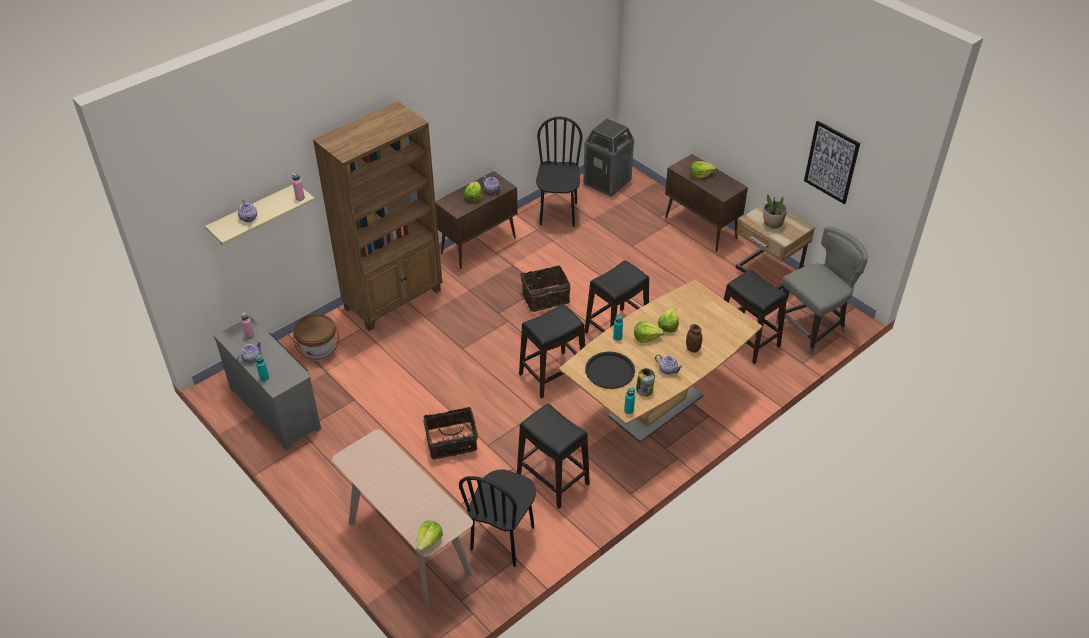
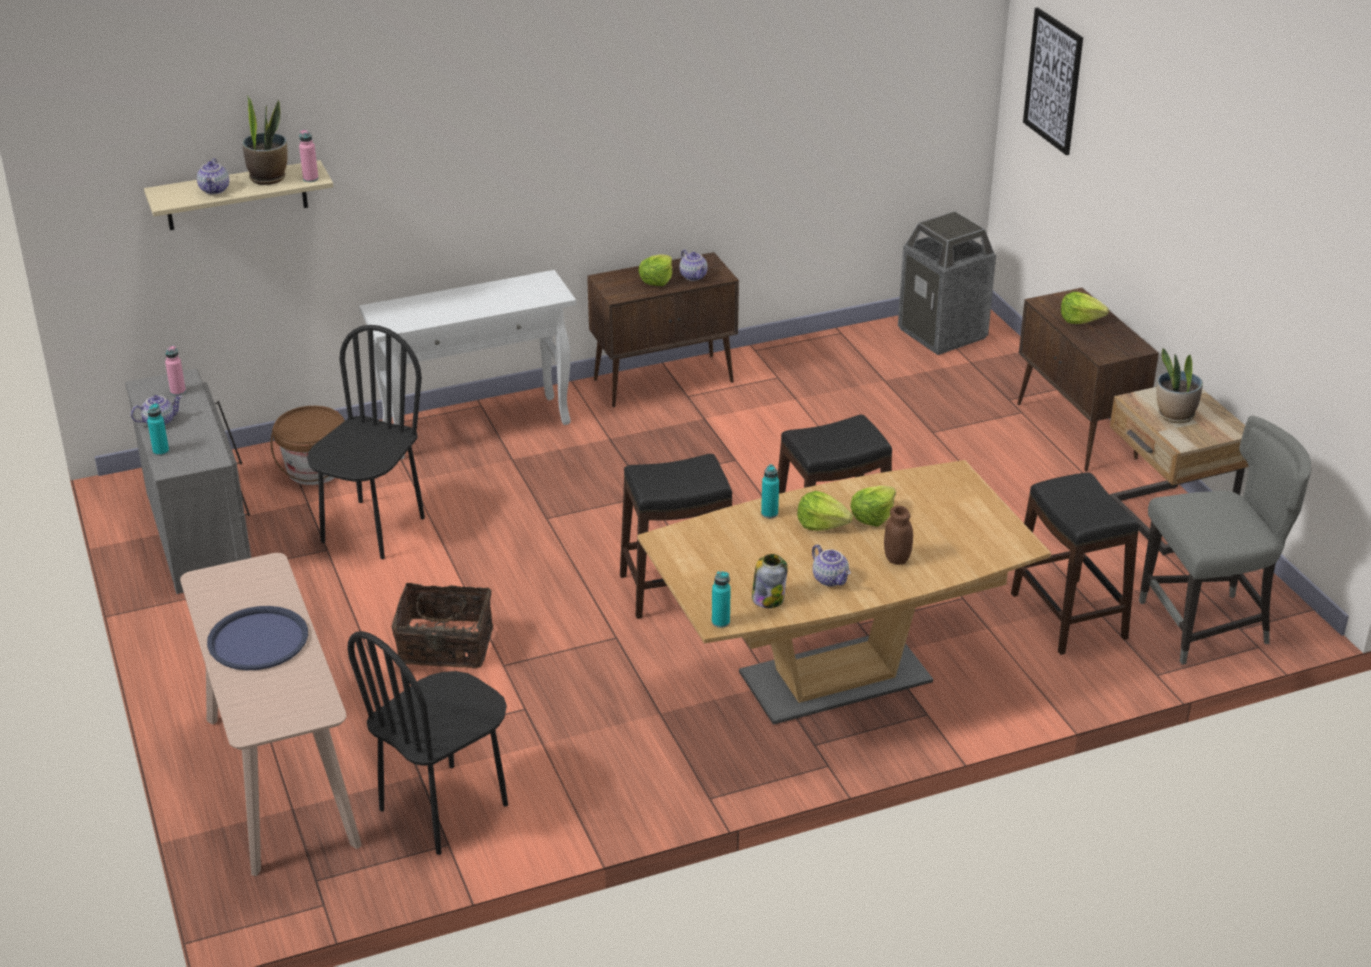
camera: 20 degrees right, 10 degrees down
(274, 202) = (268, 177): none -> potted plant
(394, 299) = (478, 427): brown bookcase -> white console table
(399, 488) = (258, 640): none -> blue tray
(429, 541) = (254, 726): lettuce -> none
(545, 297) = (732, 475): basket -> none
(552, 479) = (584, 742): black stool -> none
(558, 214) = (827, 362): black chair -> black chair (372, 529)
(610, 371) = (724, 558): black tray -> none
(831, 162) = (1288, 298): picture -> picture (1053, 81)

